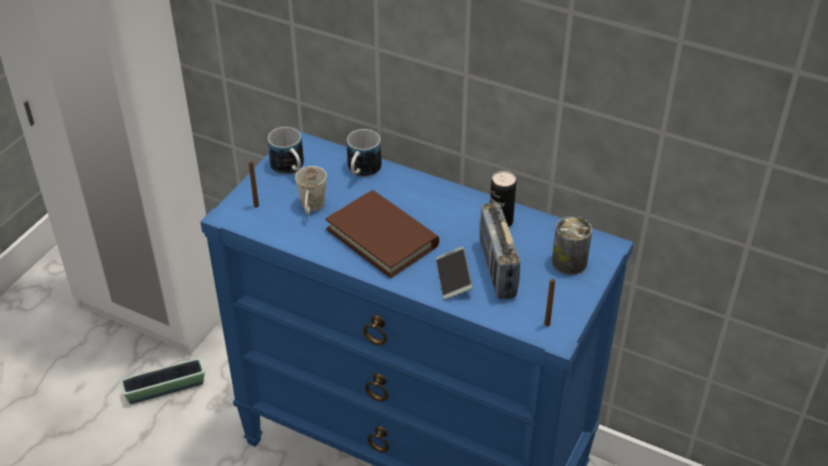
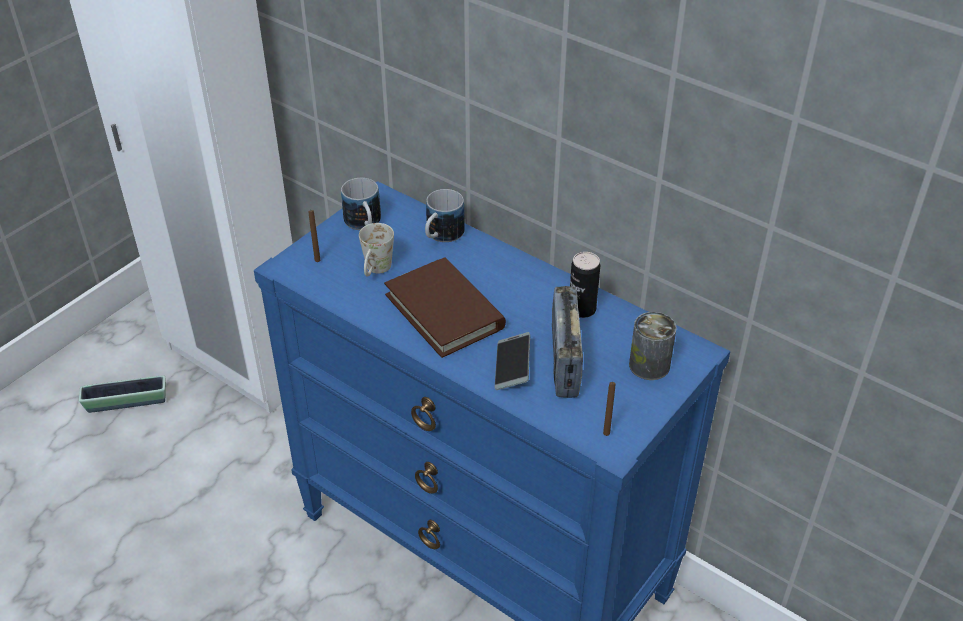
camera: 10 degrees right, 0 degrees up
(165, 389) = (236, 446): planter -> planter (127, 402)

